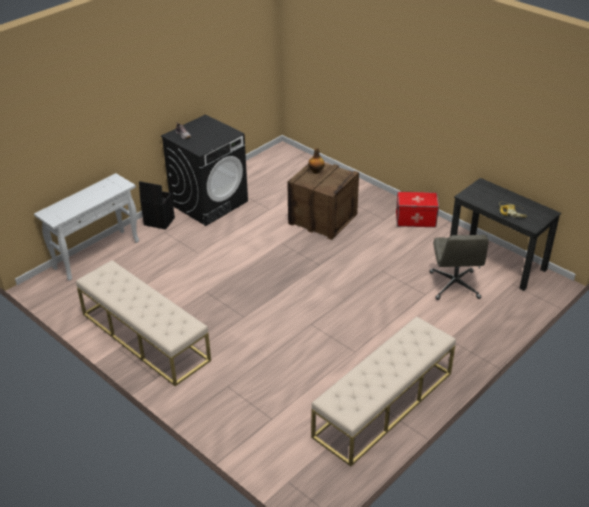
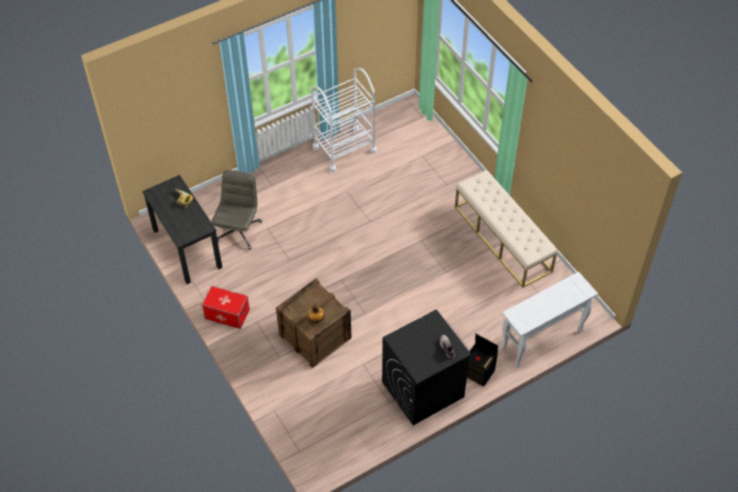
camera: 165 degrees left, 15 degrees up
(383, 404) = (344, 149): beige bench -> white cart

